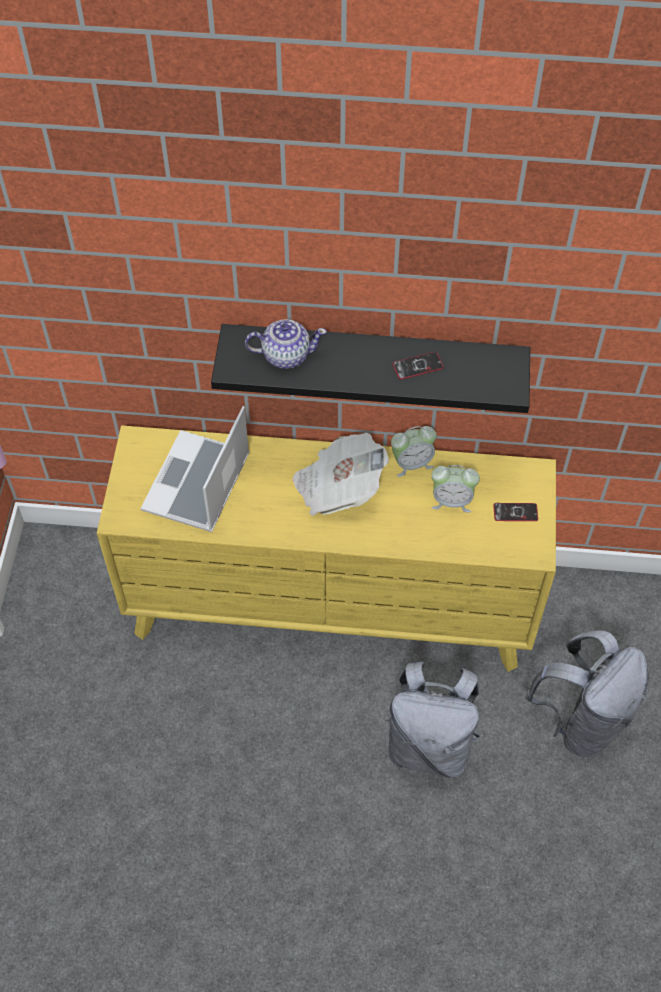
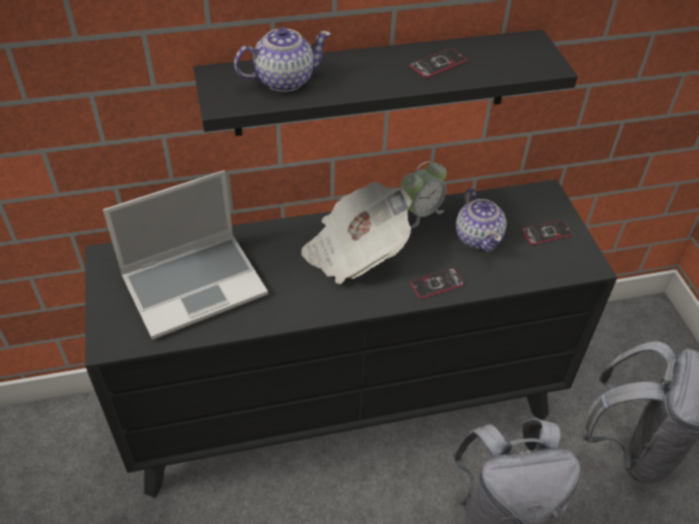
camera: 20 degrees left, 10 degrees down
(198, 485) = (195, 285): laptop -> laptop turned 120 degrees counterclockwise
(331, 603) = (344, 404): yellow dresser -> black dresser
(394, 536) = (437, 284): none -> phone
(451, 501) = (478, 237): alarm clock -> teapot

